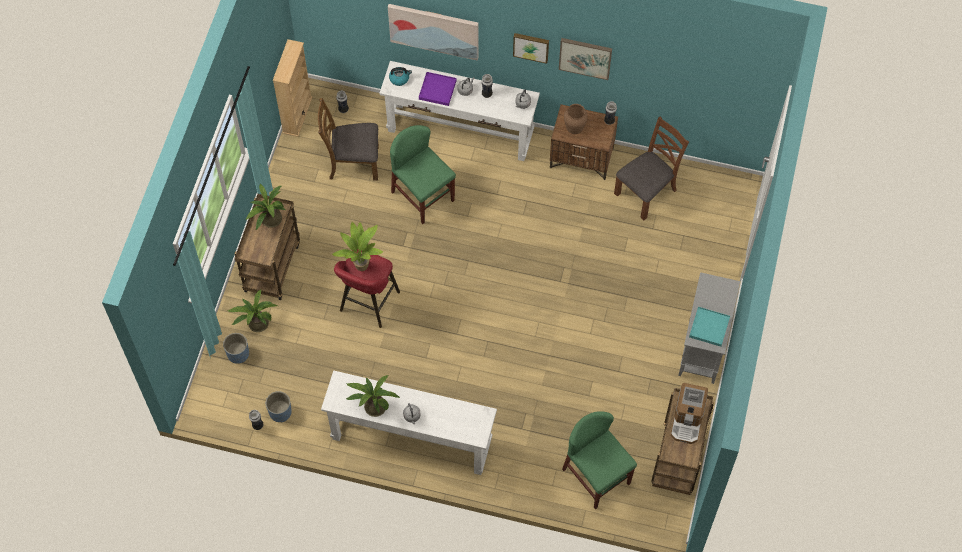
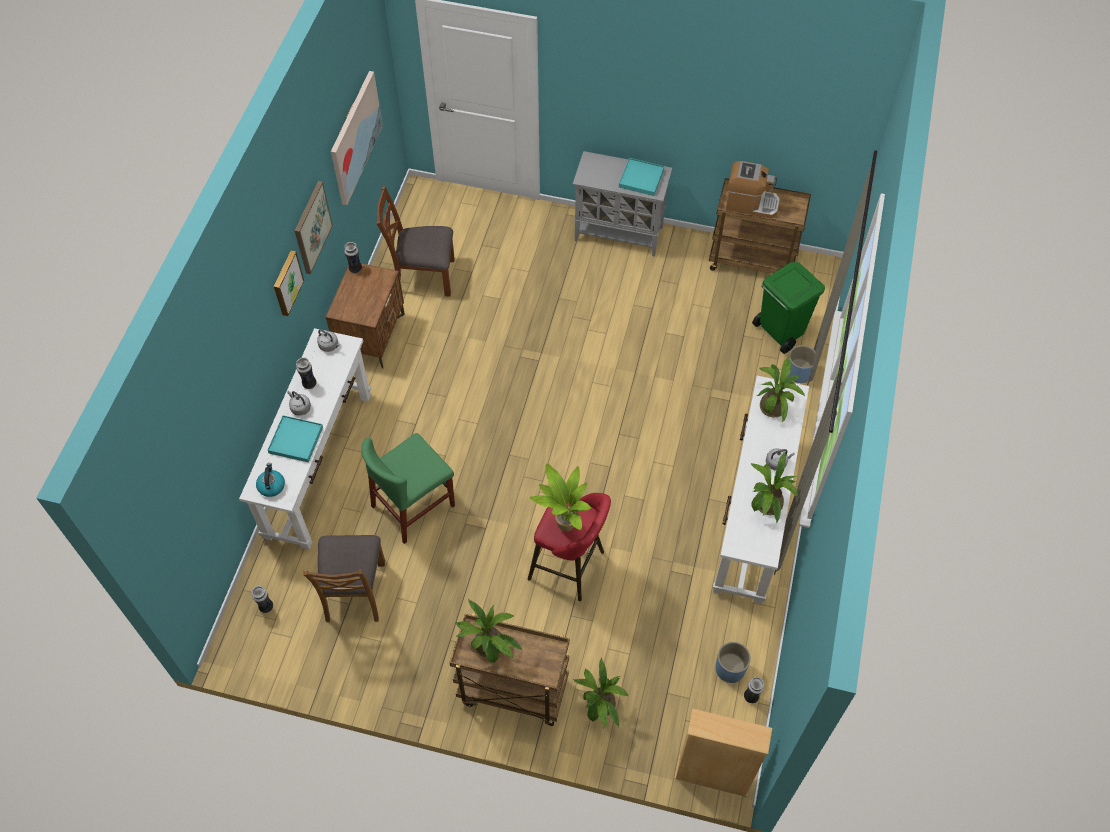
camera: 90 degrees left, 5 degrees down
(238, 354) = (647, 729): blue planter -> blue planter (798, 373)
(297, 115) = (267, 668): beige bookcase -> beige bookcase (712, 776)
(434, 30) = (238, 397): picture -> picture (354, 137)
(437, 90) = (296, 440): purple tray -> turquoise tray
(467, 419) = (774, 405): none -> potted plant
(575, 127) = (360, 303): brown vase -> none
(596, 476) = (780, 331): green chair -> green trash can
(646, 192) = (423, 276): brown chair -> brown chair turned 45 degrees counterclockwise

